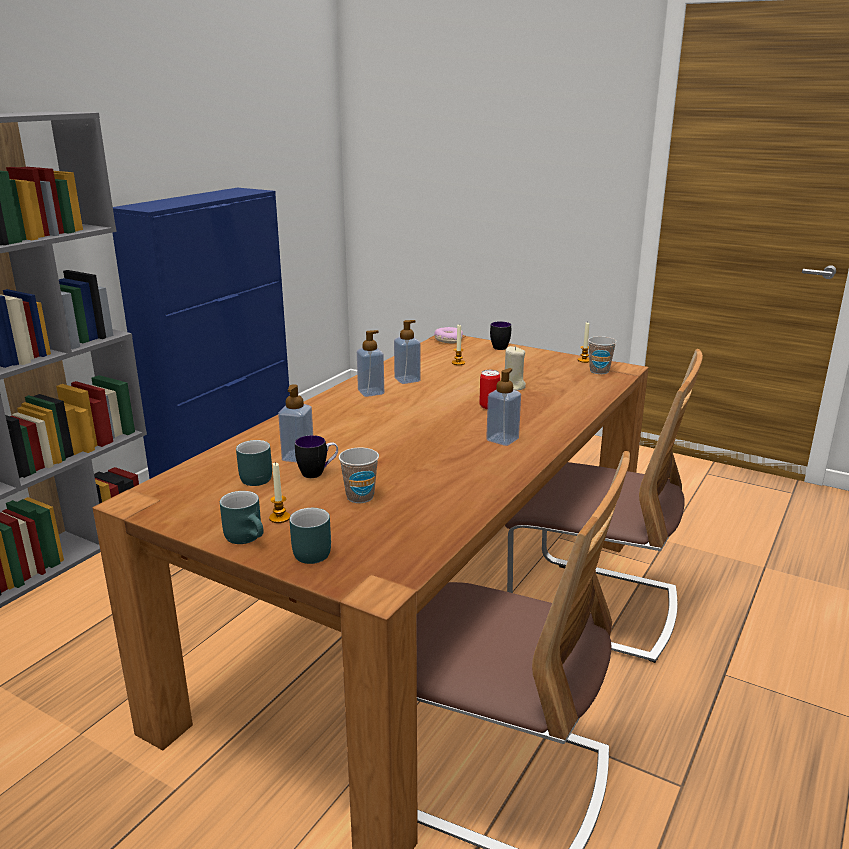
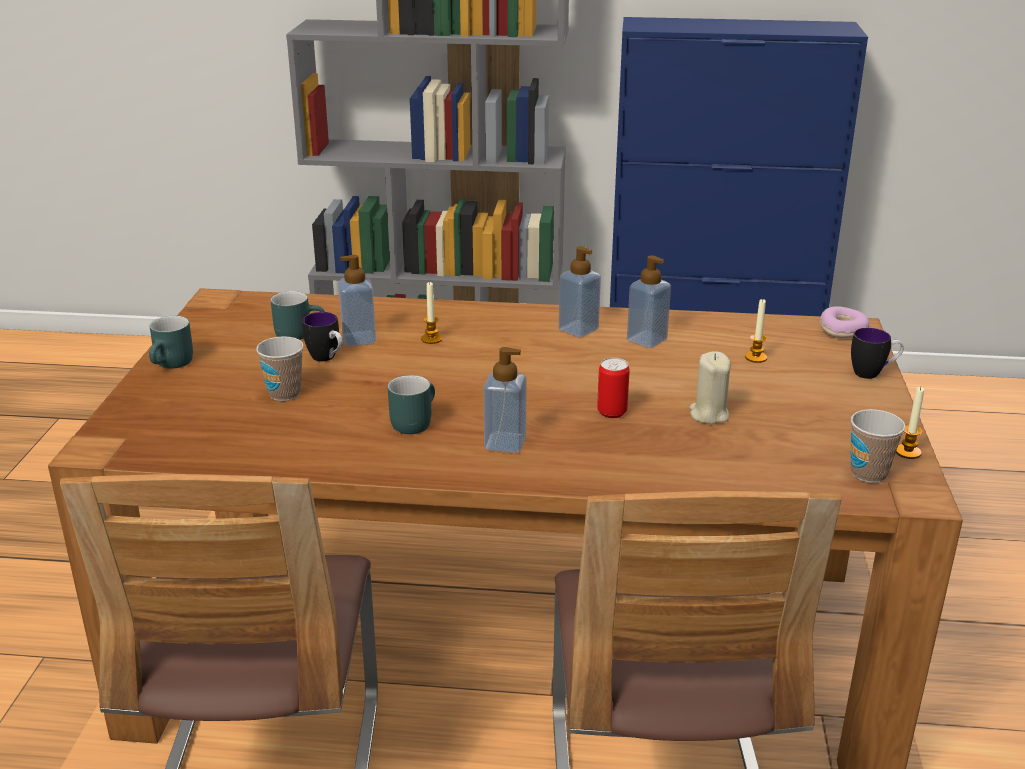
camera: 65 degrees right, 5 degrees up
(279, 518) = (218, 367): candle -> candle (431, 339)
(306, 552) = (155, 397): turquoise mug -> turquoise mug (412, 421)

